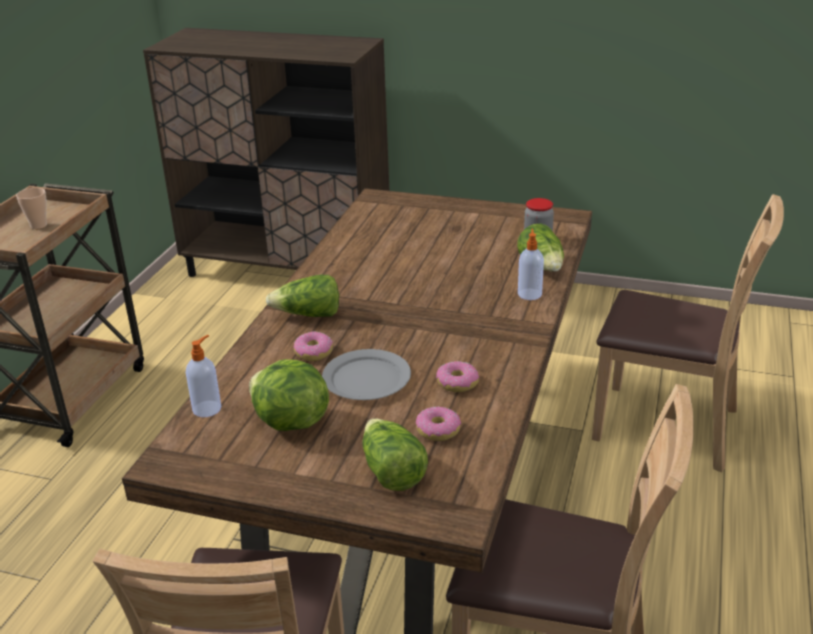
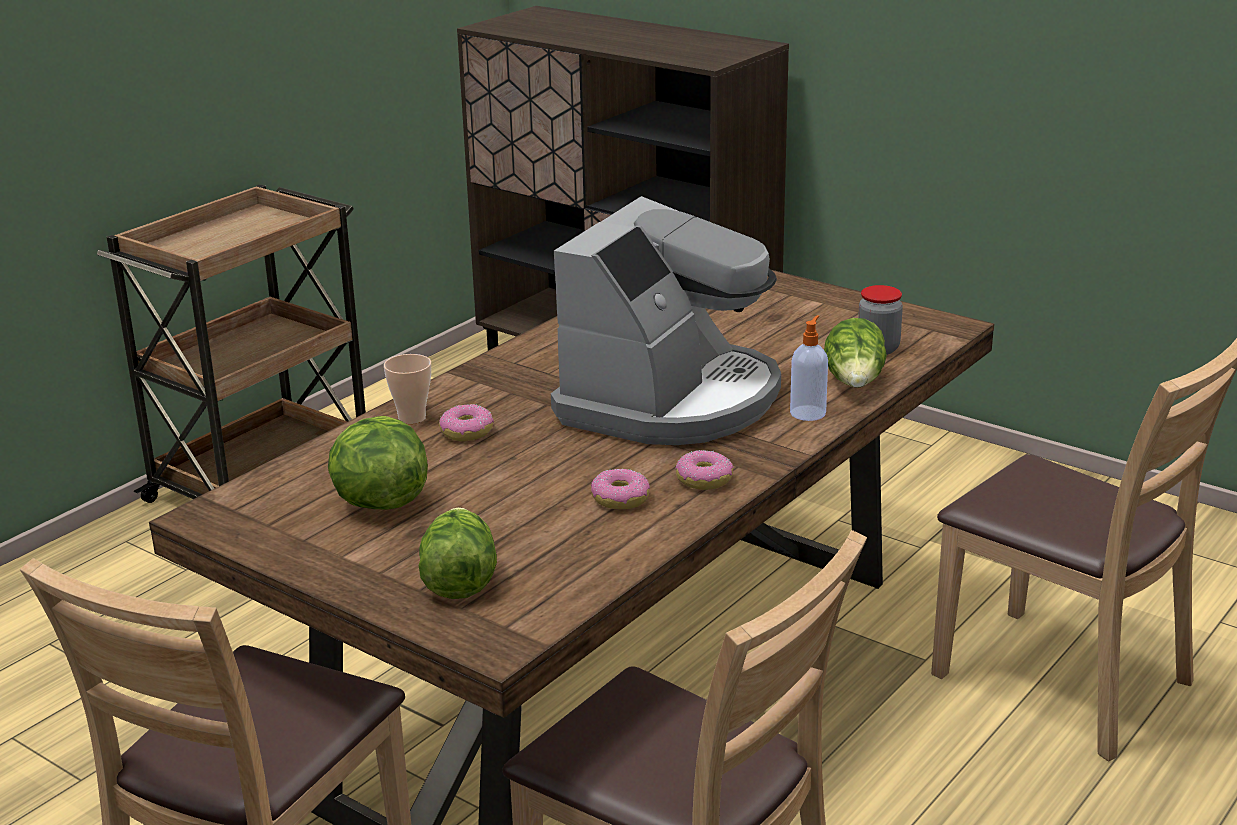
camera: 20 degrees right, 5 degrees down
(38, 225) = (242, 236): cup -> cup (412, 418)
(207, 408) = (295, 469): soap dispenser -> none
(308, 315) = (493, 389): lettuce -> none
(367, 378) = (510, 472): grey plate -> none
(436, 301) = (671, 400): none -> coffee machine
(438, 430) = (552, 546): donut -> donut (704, 480)

